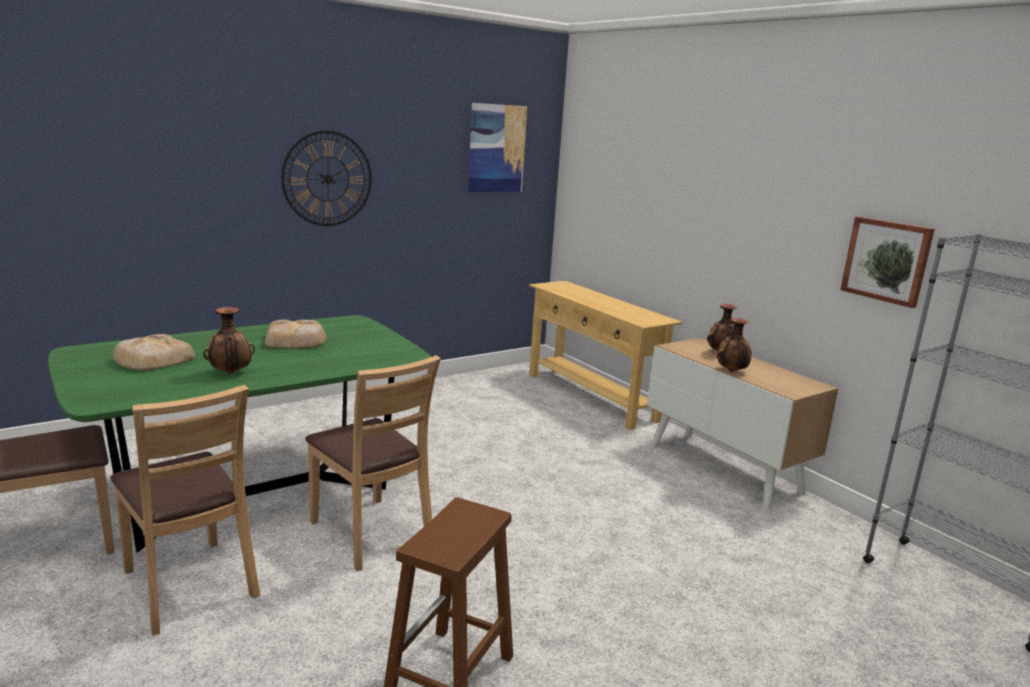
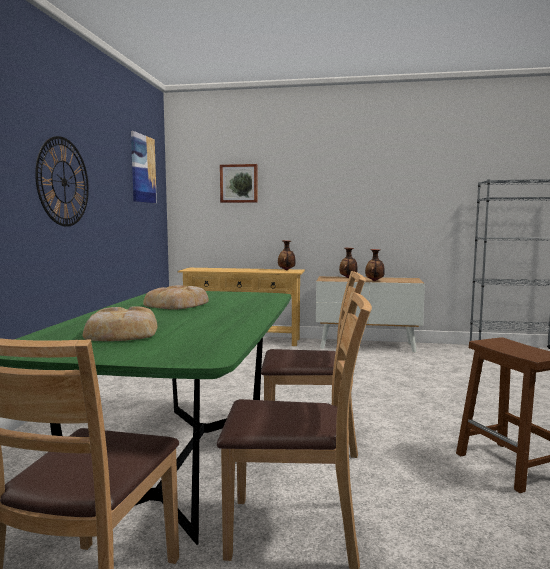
camera: 45 degrees left, 10 degrees down
(230, 373) = (215, 322): vase -> vase (286, 270)
(887, 260) = (432, 204): picture -> picture (239, 183)

